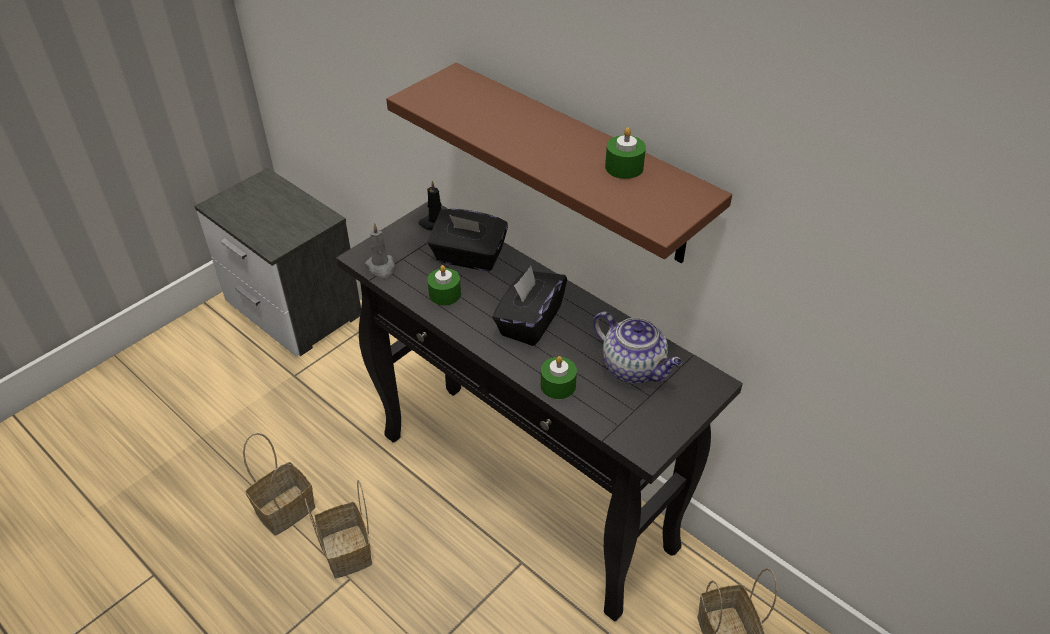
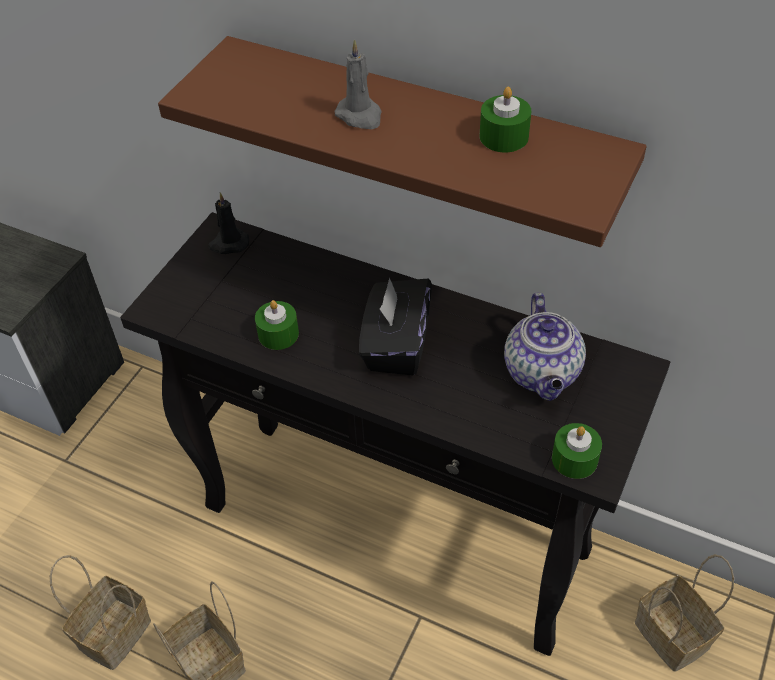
camera: 15 degrees left, 5 degrees up
(381, 267) = (184, 317): grey candle -> grey candle (360, 116)
(468, 257) = (289, 279): black tissue box -> none
(558, 385) = (462, 419): green candle -> green candle (574, 459)
(634, 368) = (543, 374): teapot -> teapot turned 60 degrees clockwise

